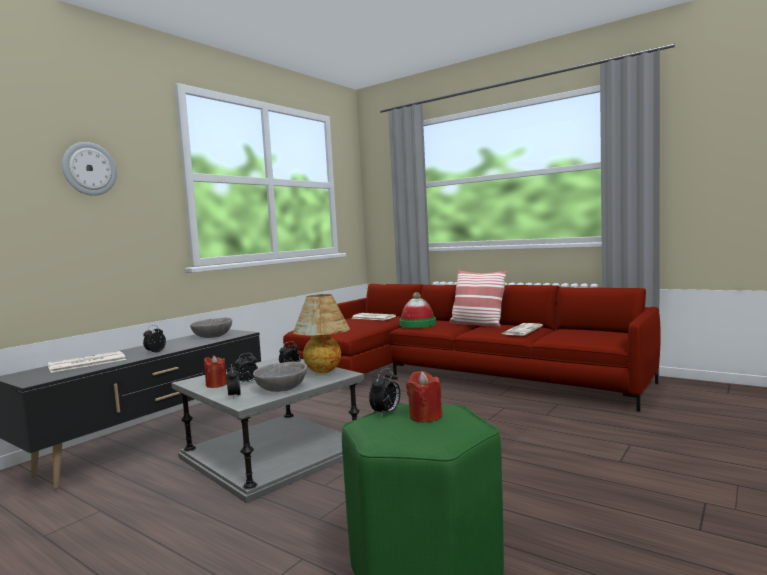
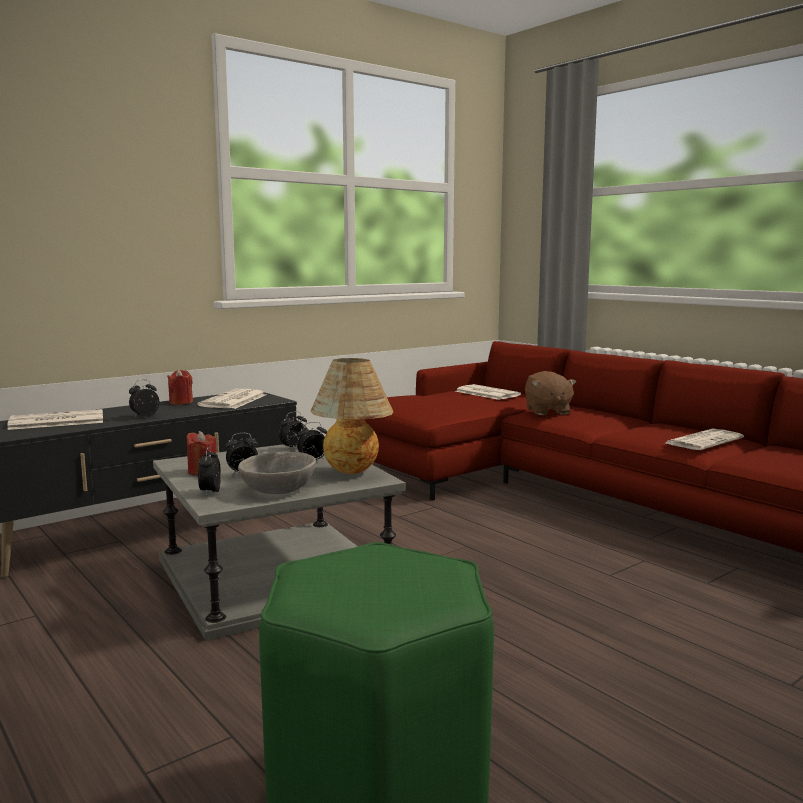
camera: 15 degrees right, 5 degrees up
(89, 169) = (84, 158): wall clock -> none
(213, 336) = (233, 400): grey bowl -> newspaper
(386, 413) = (348, 556): alarm clock -> alarm clock (294, 448)
(417, 324) = (547, 411): hat -> brown plush toy
(425, 416) = (396, 572): red candle -> red candle (181, 402)
(477, 324) = (640, 421): pillow -> none

